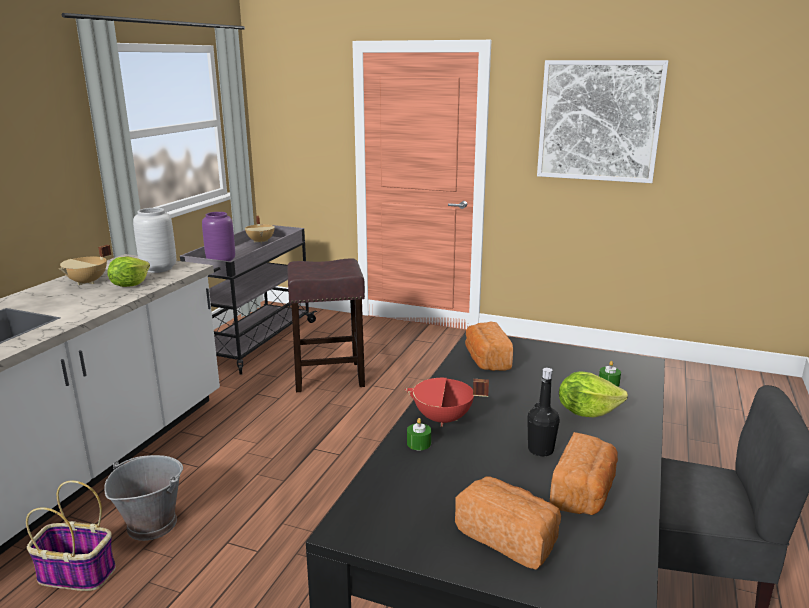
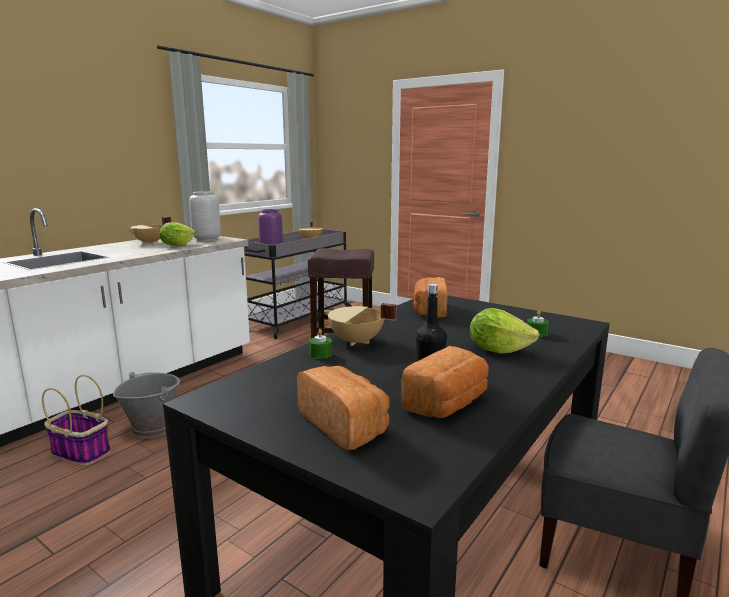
camera: 15 degrees right, 5 degrees down
(443, 419) = (356, 342): red cooking pot -> beige cooking pot
(599, 121) = (598, 135): picture -> none

